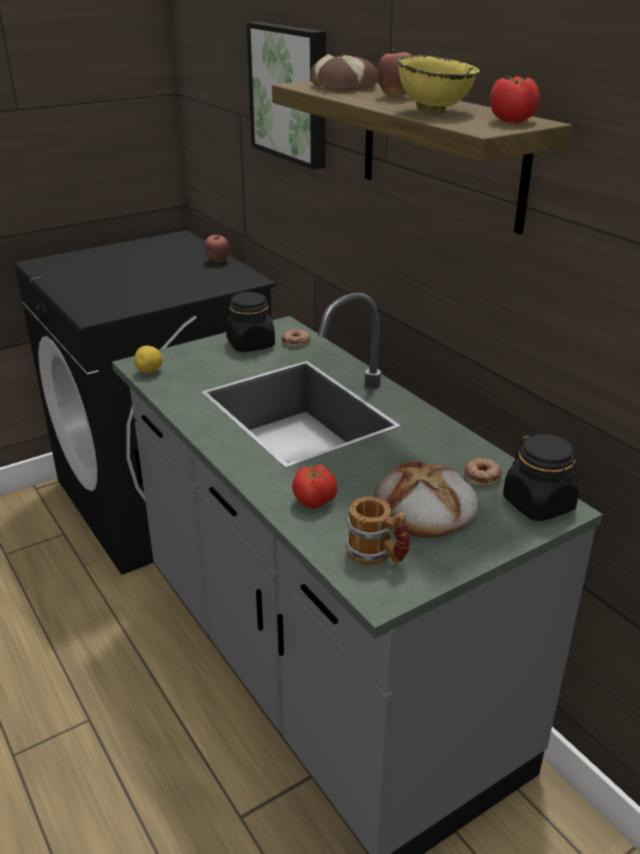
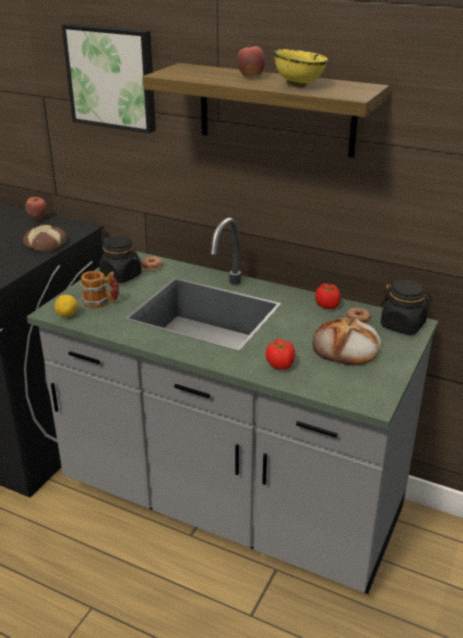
camera: 30 degrees left, 0 degrees up
(344, 86) = (198, 72): bread -> bread (46, 243)
(377, 555) = (349, 383): mug -> mug (101, 302)
(512, 121) = (357, 87): tomato -> tomato (327, 306)

